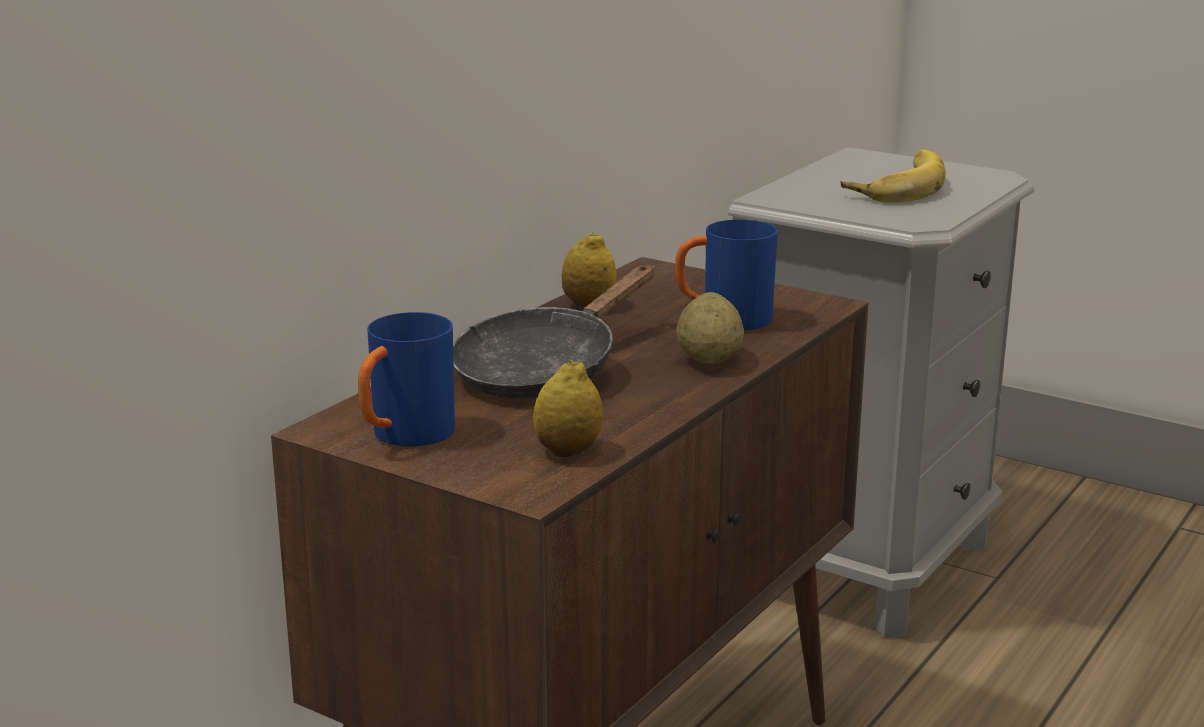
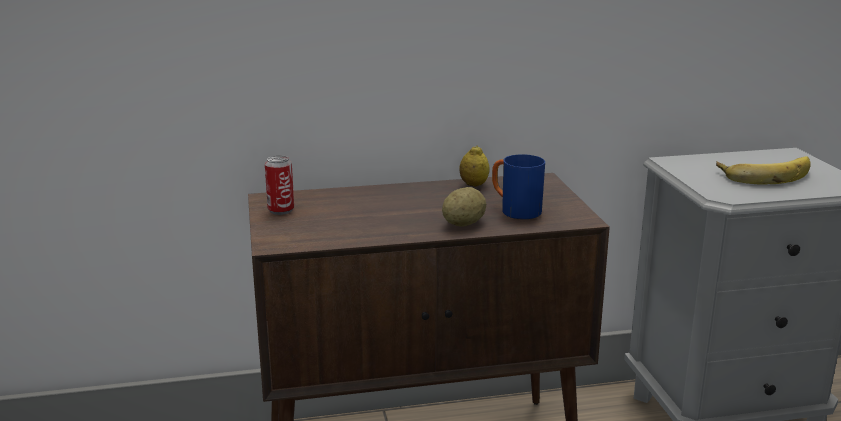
camera: 45 degrees right, 0 degrees up
(404, 438) = (281, 210): blue mug -> can
(545, 370) = (389, 204): black frying pan -> none
(568, 451) = (319, 237): lemon -> none

